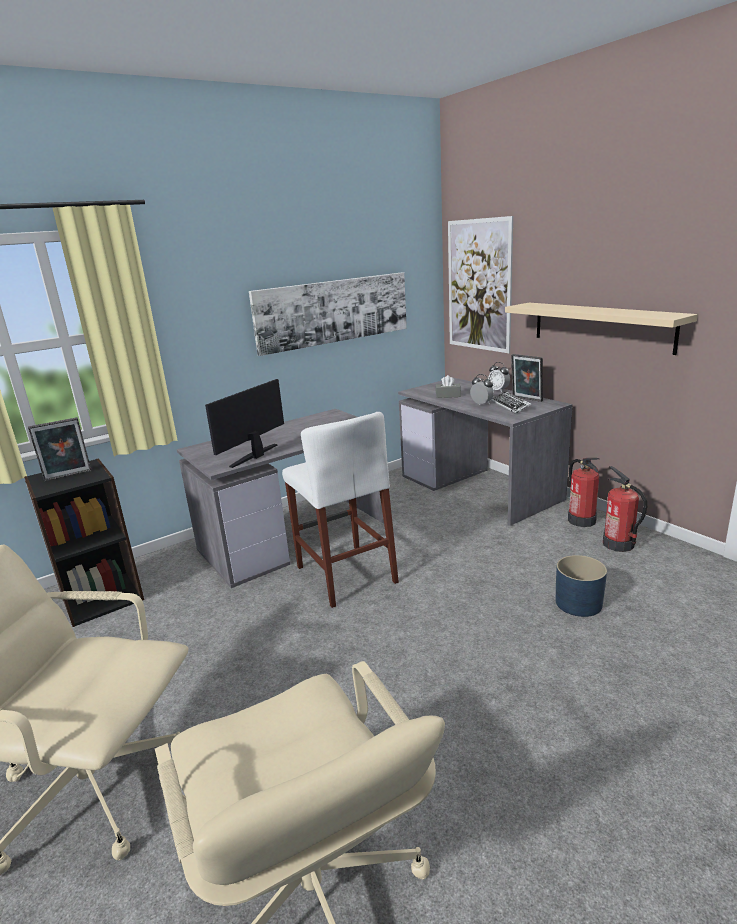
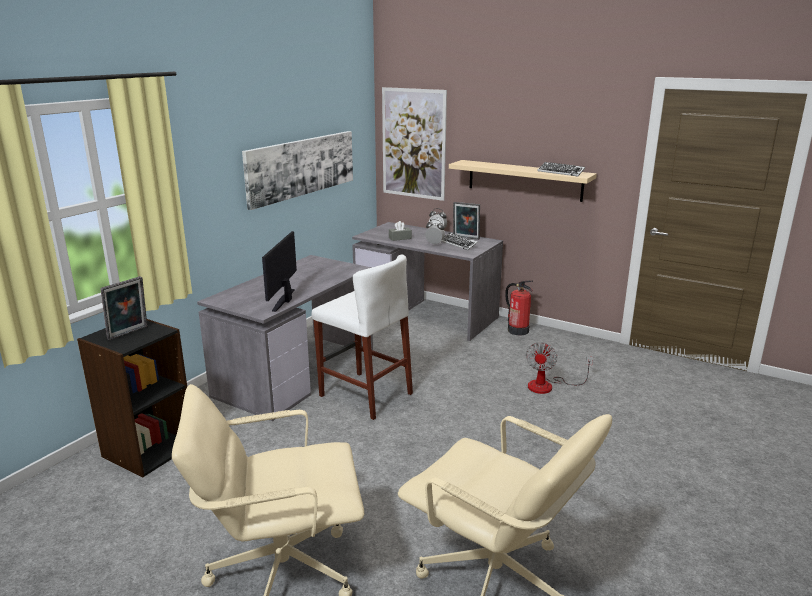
camera: 25 degrees left, 0 degrees up
(579, 603) = (548, 386): blue planter -> fan
(618, 544) = (552, 344): fire extinguisher -> none
(642, 313) = (560, 172): none -> keyboard

